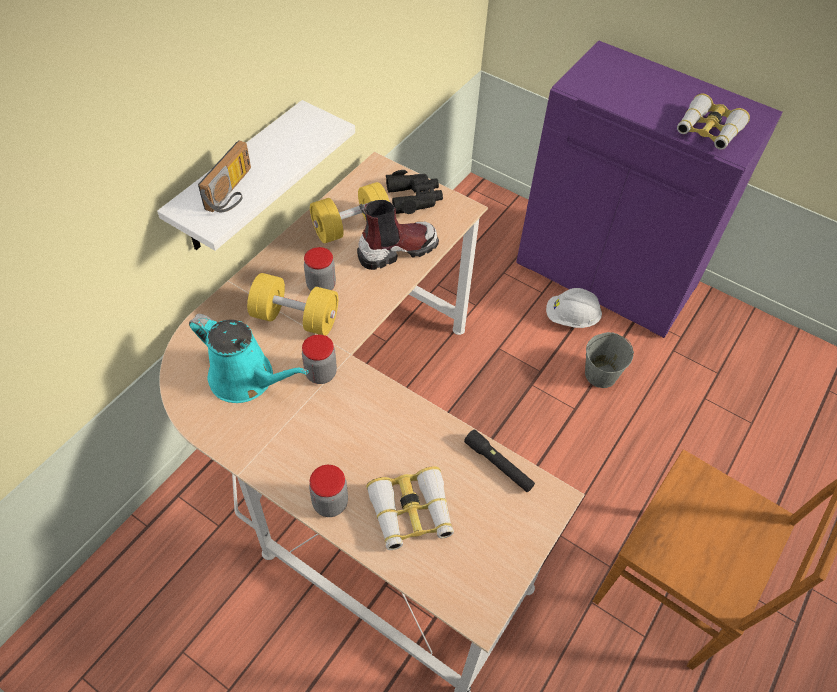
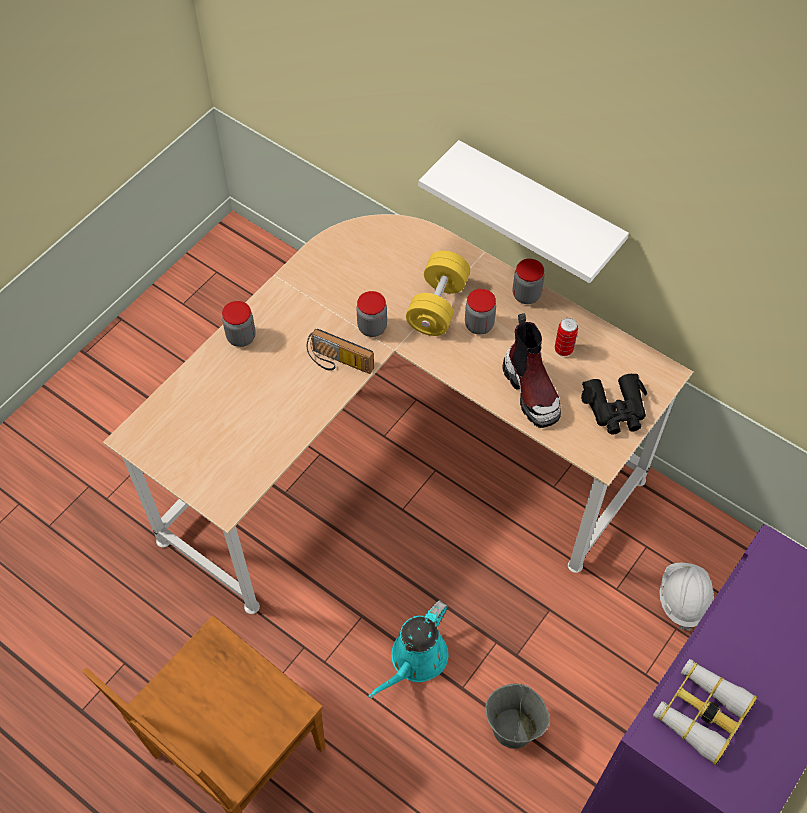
camera: 95 degrees right, 5 degrees up
(233, 192) = (482, 188): radio -> radio (338, 363)
(246, 379) = (368, 273): turquoise watering can -> turquoise watering can (415, 660)
(287, 250) = (526, 295): none -> jar
(351, 227) = (563, 349): yellow dumbbell -> can
(411, 513) = (225, 394): binoculars -> none
(498, 465) = (264, 464): black flashlight -> none
(571, 318) = (603, 706): white hard hat -> white hard hat (683, 599)

